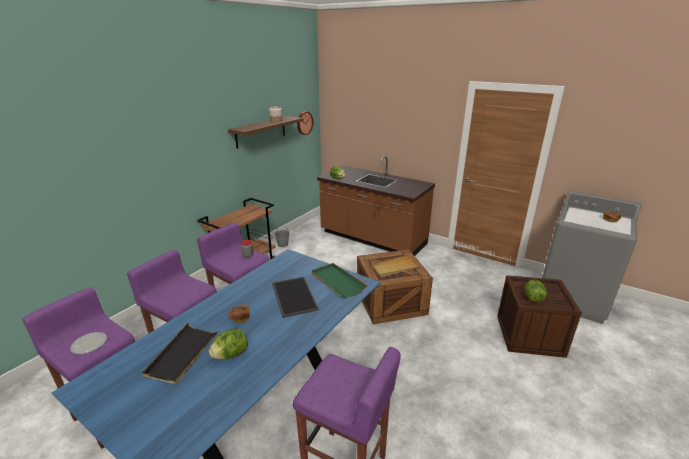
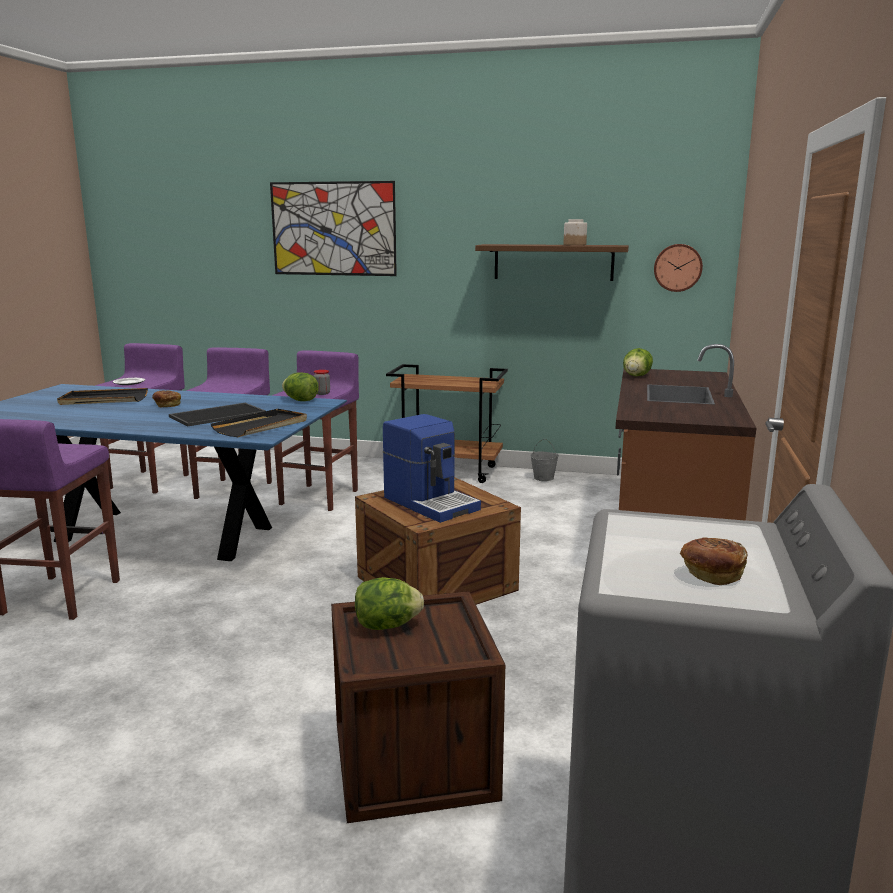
camera: 70 degrees right, 10 degrees down
(128, 139) = (333, 229): none -> picture
(231, 355) = (100, 411): lettuce -> lettuce (300, 400)
(337, 282) = (261, 426): green tray -> black tray
(395, 267) = (431, 503): beige tray -> coffee machine

